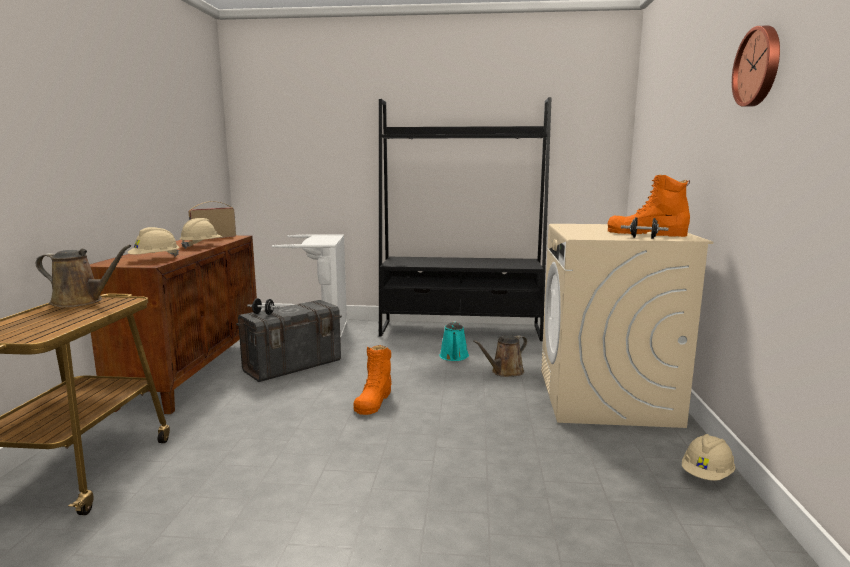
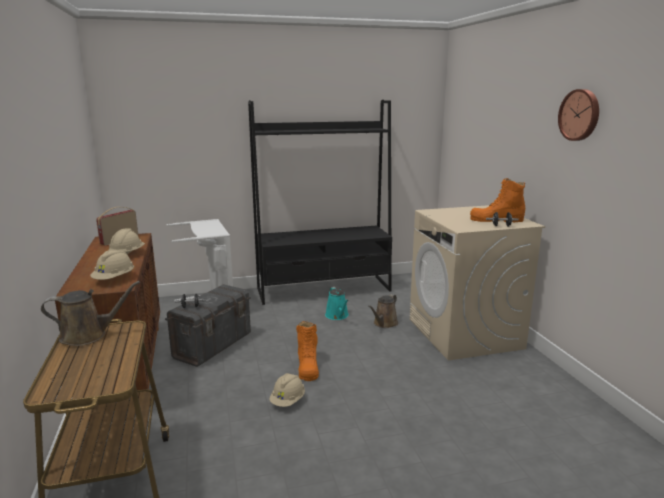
camera: 20 degrees left, 5 degrees up
(706, 475) = (556, 381): beige hard hat -> beige hard hat (288, 401)

